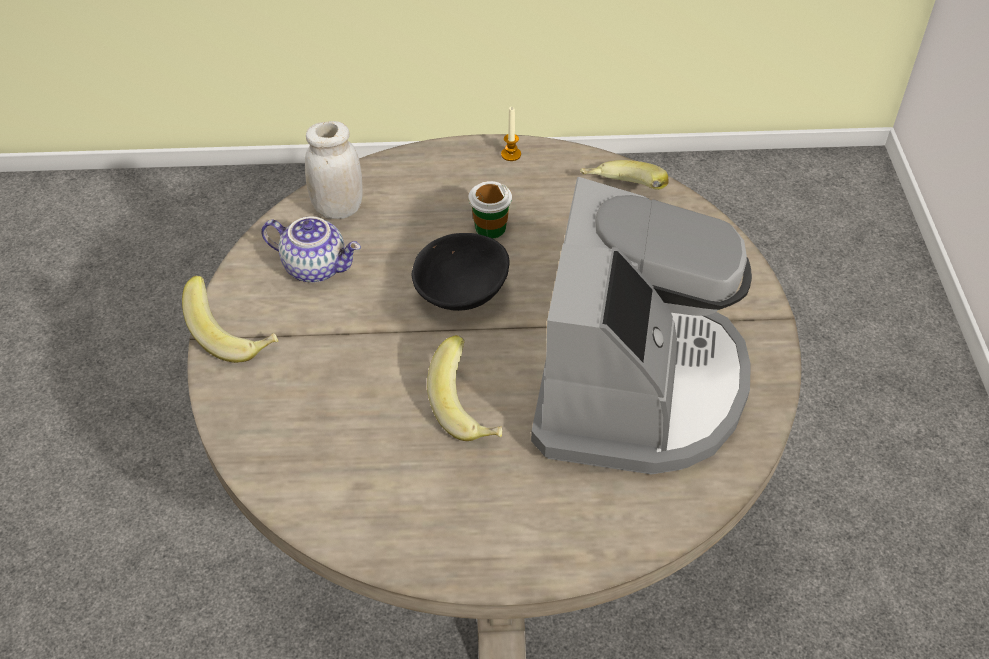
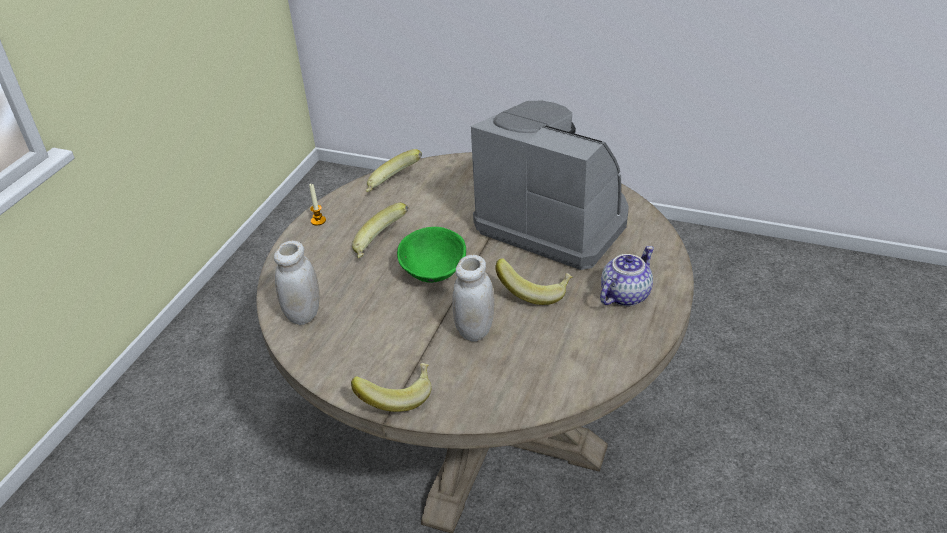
camera: 65 degrees left, 10 degrees down
(316, 266) = (356, 337): teapot -> teapot (624, 294)
(369, 370) = (475, 330): none -> white jar
(462, 294) = (433, 272): black bowl -> green bowl
(490, 228) = (381, 246): cup -> banana

